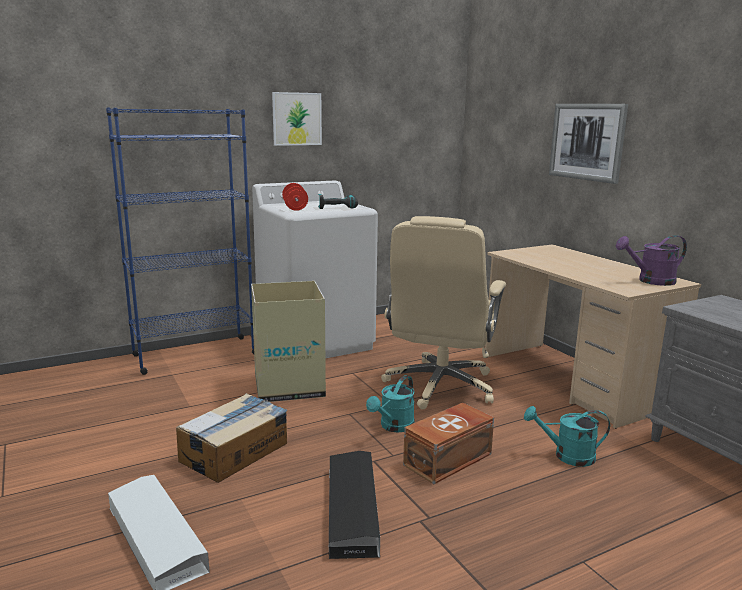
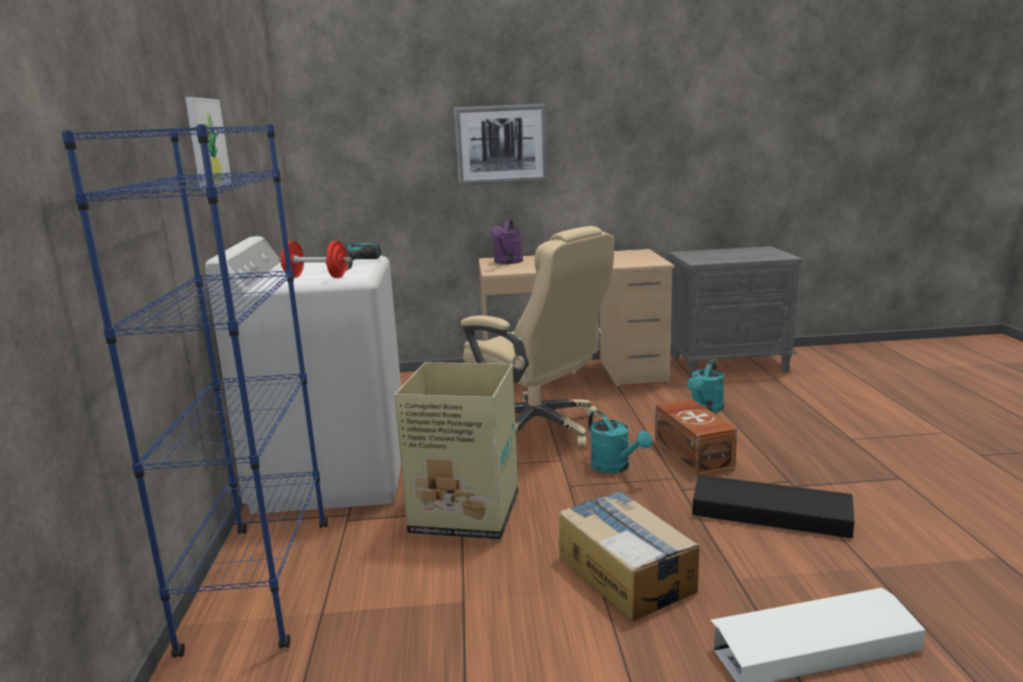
camera: 65 degrees left, 0 degrees up
(650, 281) = (634, 255): purple watering can -> purple watering can (507, 262)

